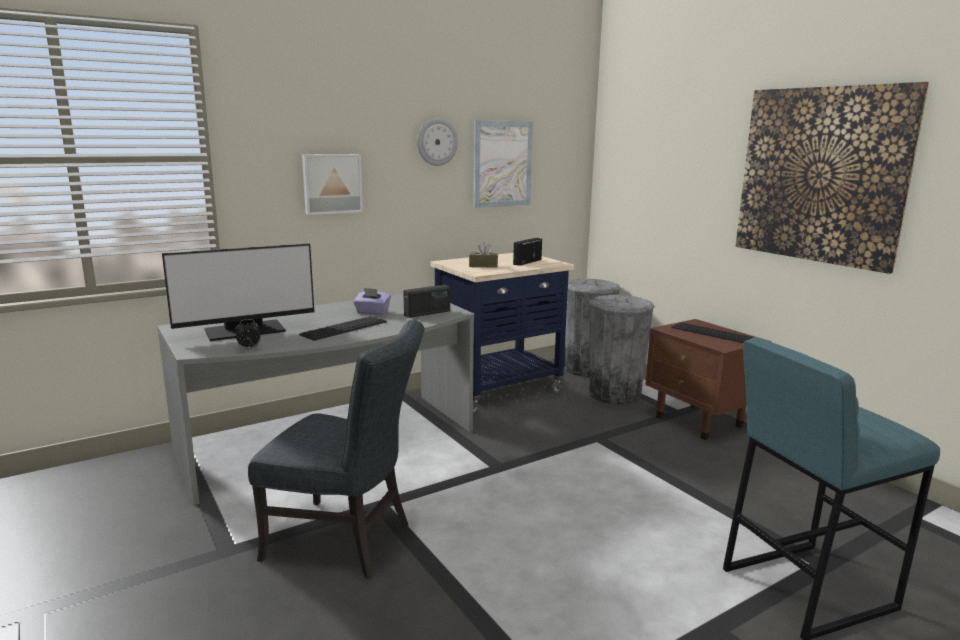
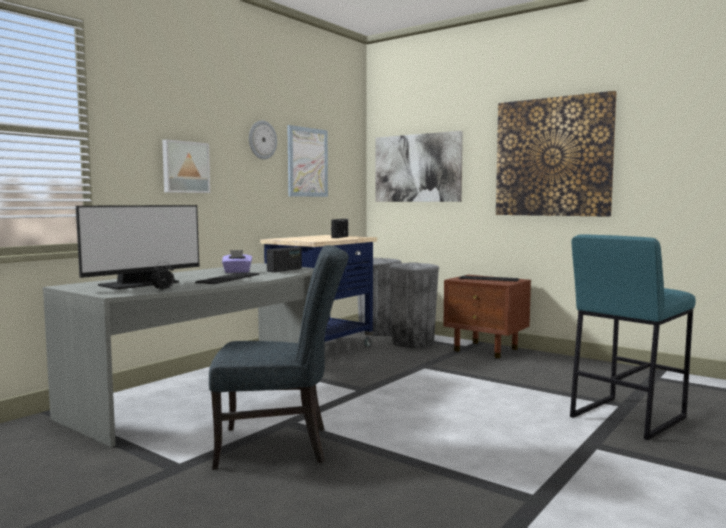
camera: 20 degrees left, 10 degrees down
(483, 265) = (309, 239): brown tissue box -> none
(648, 170) = (417, 168): none -> picture

